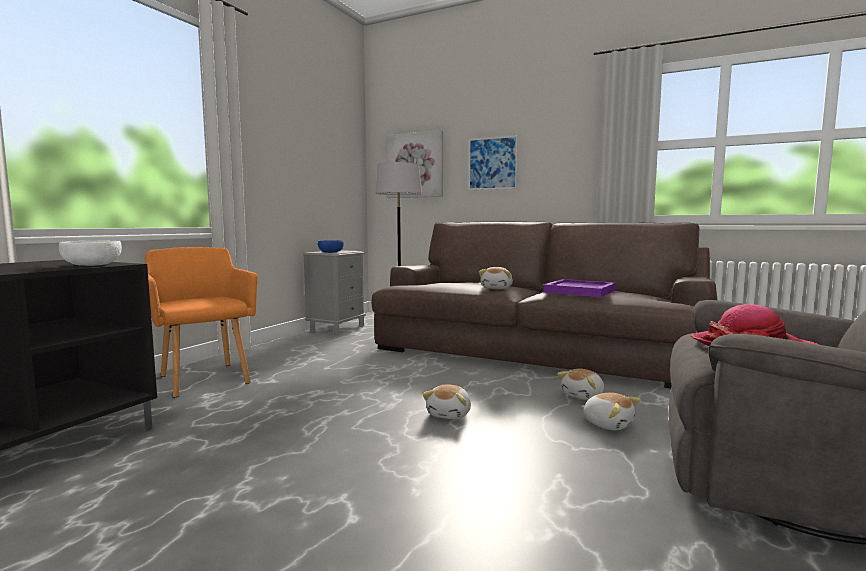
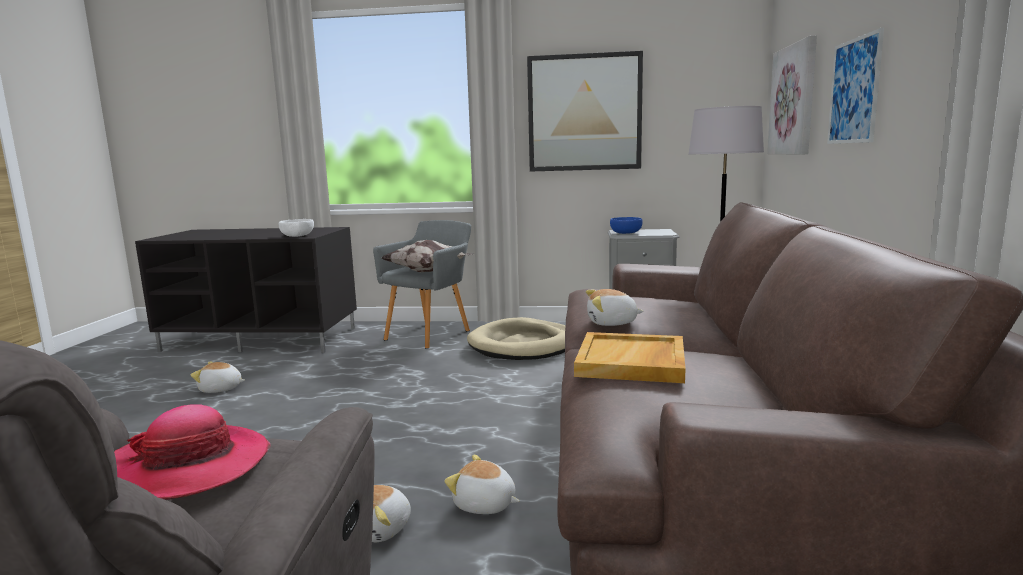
camera: 70 degrees right, 5 degrees up
(204, 377) = (431, 334): orange armchair -> grey armchair
(218, 301) = (429, 271): none -> pillow
(281, 152) = (584, 113): none -> picture
(311, 355) = (524, 345): none -> beige dog bed
(450, 414) = (381, 434): plush toy -> plush toy (220, 389)
(580, 291) = (632, 362): purple tray -> beige tray

